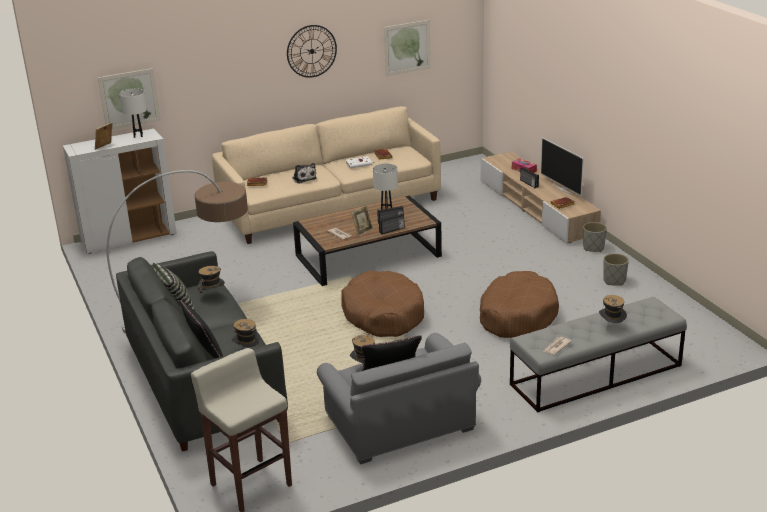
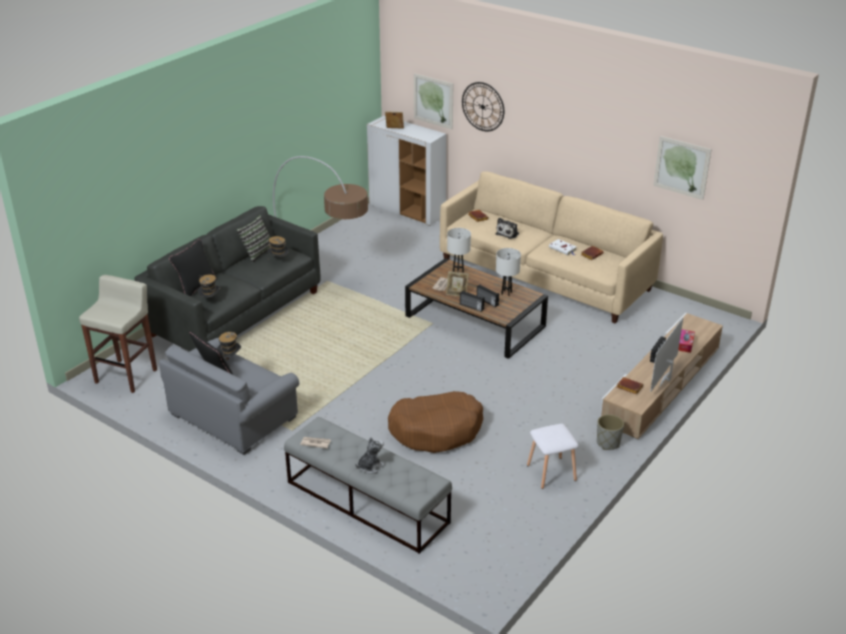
camera: 60 degrees right, 5 degrees up
(138, 135) = (426, 133): white table lamp -> white table lamp (458, 272)
(311, 51) = (585, 128): wall clock -> wall clock (483, 106)
(383, 315) = (384, 359): brown dog bed -> none
(611, 327) = (370, 466): hat -> plush toy
(614, 281) = (550, 473): grey planter -> white stool

